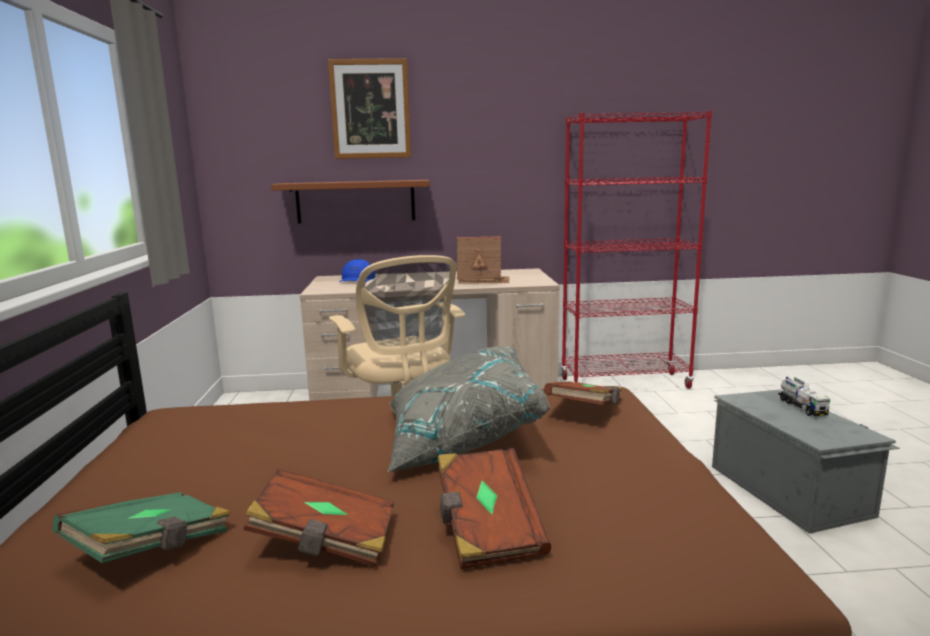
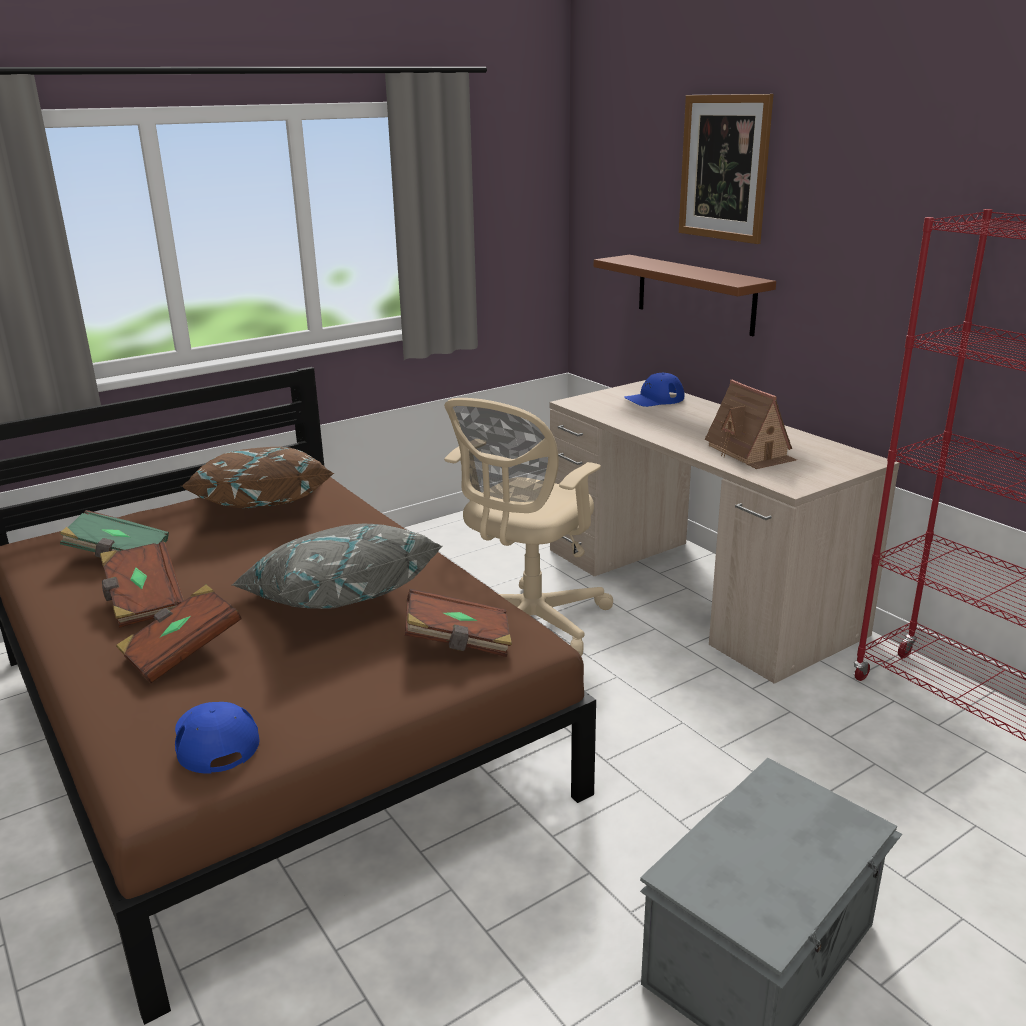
camera: 60 degrees right, 10 degrees up
(192, 441) = (264, 505): none -> brown pillow
(682, 530) = (215, 739): none -> blue cap
(801, 407) = (821, 853): toy truck -> none

